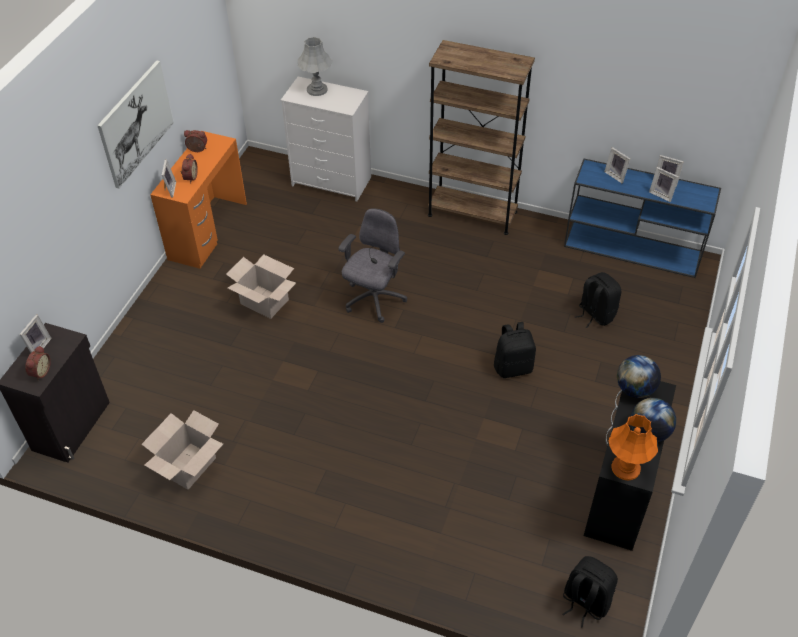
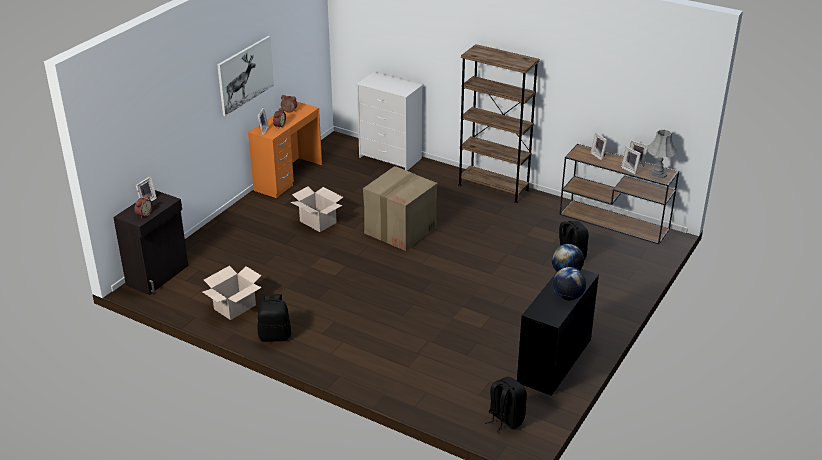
camera: 10 degrees right, 15 degrees down
(317, 89) = (384, 80): grey table lamp -> grey table lamp (658, 173)
(374, 300) = (400, 230): grey office chair -> cardboard box
(513, 367) = (495, 280): black backpack -> black backpack (275, 336)
(626, 468) = (543, 313): orange table lamp -> none
(633, 249) = (615, 222): blue console table -> brown console table

